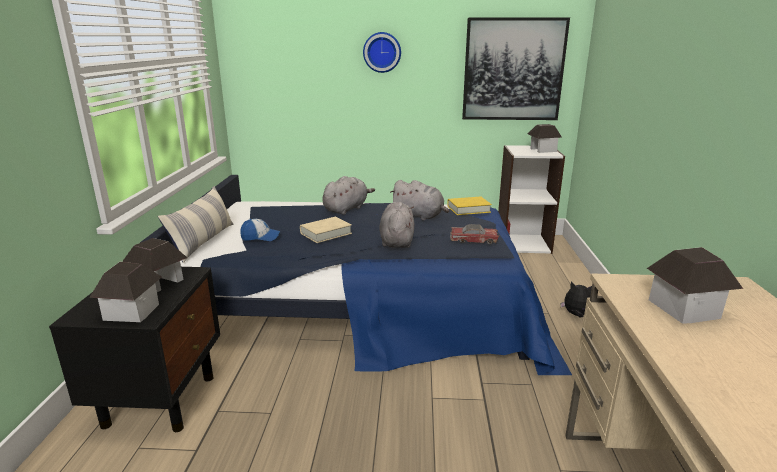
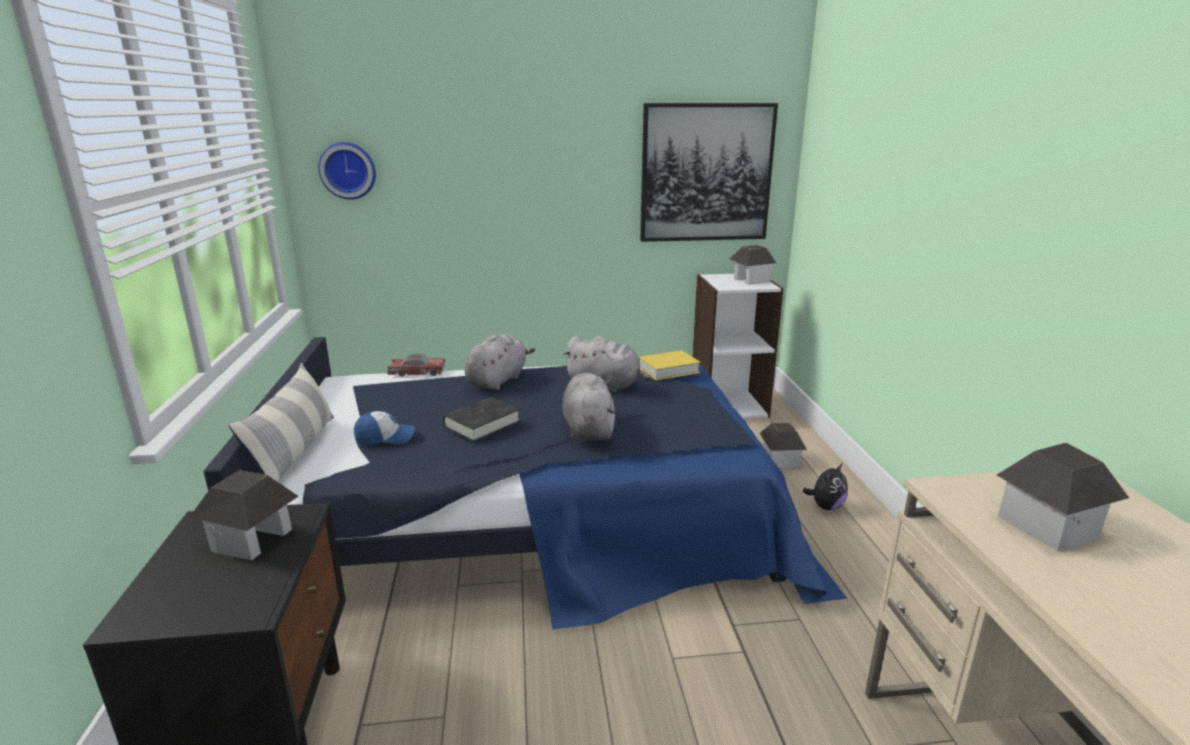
camera: 10 degrees left, 0 degrees up
(132, 311) = (224, 599): toy house -> toy house (780, 460)
(326, 233) = (482, 424): beige book -> black book
(382, 52) = (526, 151): wall clock -> wall clock (348, 170)
(473, 240) = (693, 419): toy car -> toy car (417, 372)
(576, 315) = (826, 506): plush toy -> plush toy turned 120 degrees clockwise

